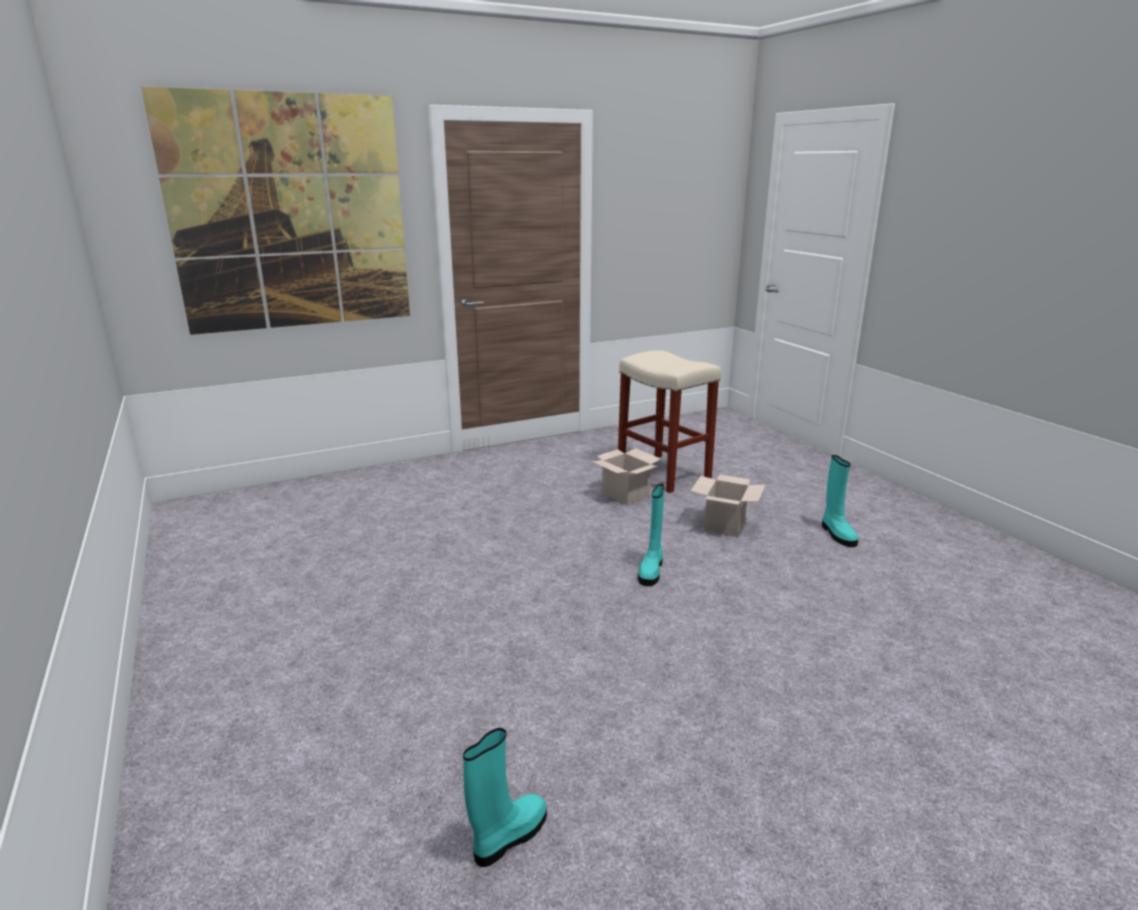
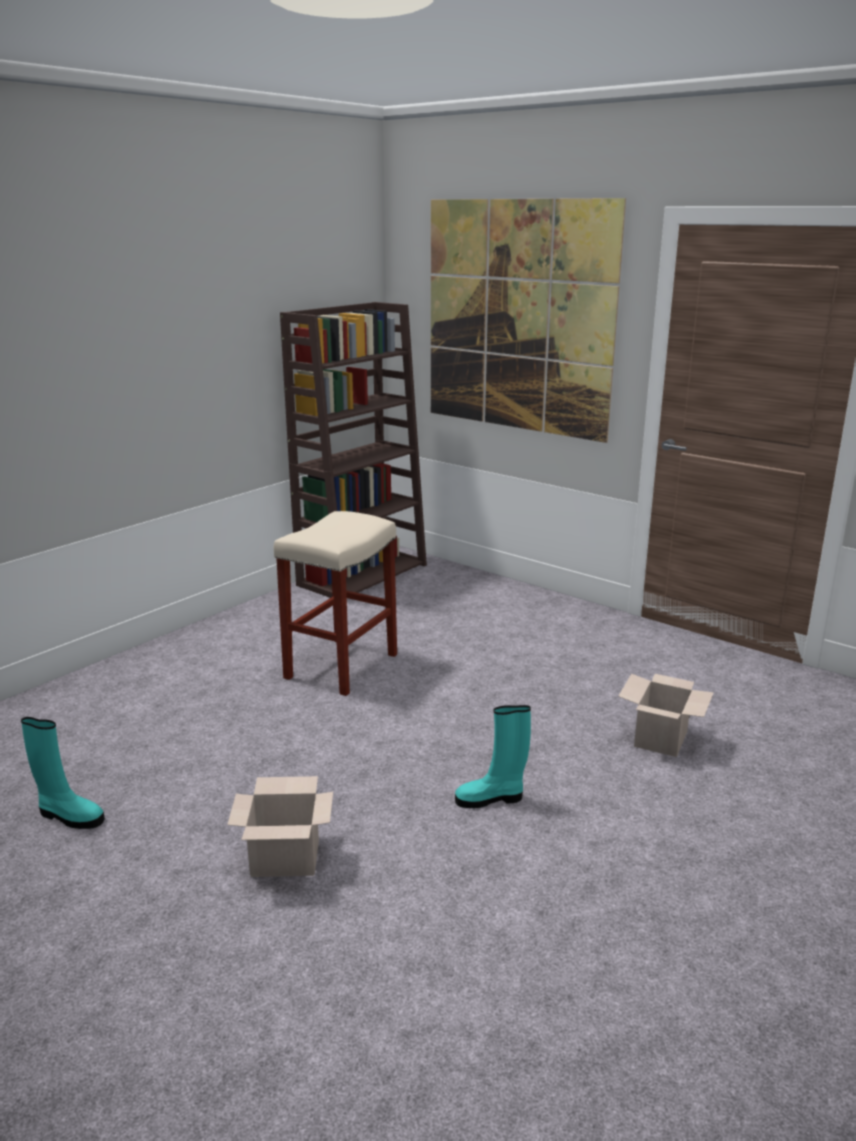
camera: 65 degrees right, 0 degrees up
(199, 533) = (363, 574): none -> brown bookcase
(665, 473) = (763, 754): beige stool -> beige stool (341, 667)
(724, 524) = (666, 832): cardboard box -> cardboard box (287, 857)
(837, 534) = (756, 951): turquoise boot -> none

